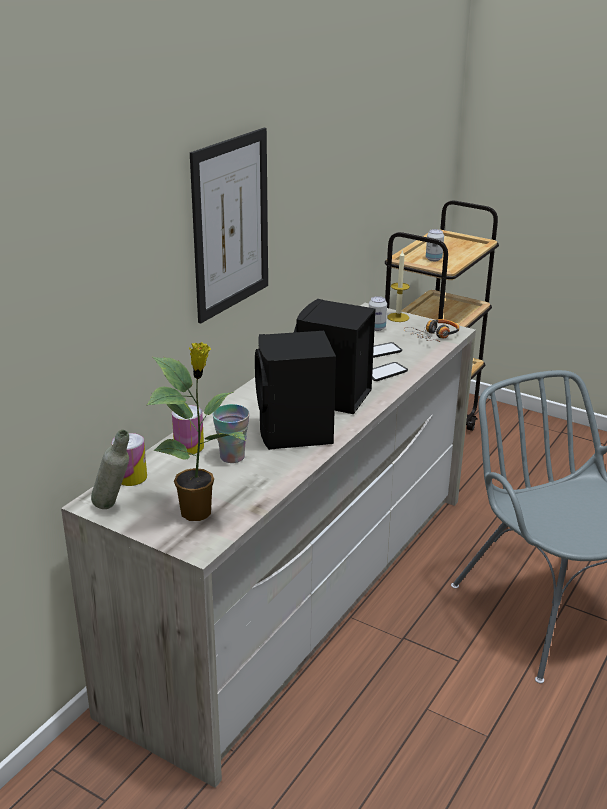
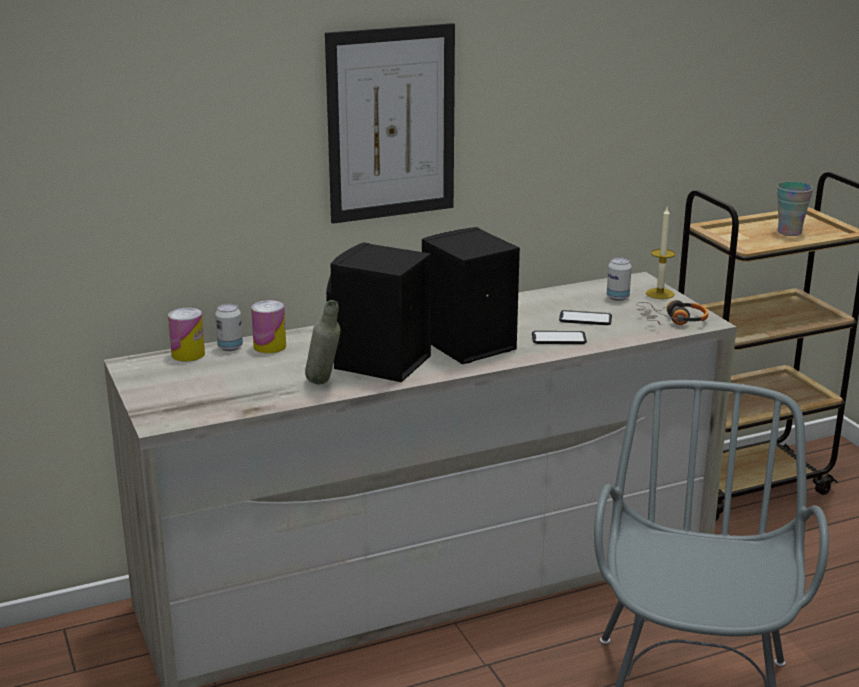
camera: 35 degrees right, 5 degrees down
(114, 507) = (142, 371): grey bottle -> grey bottle (324, 385)
(198, 512) = (199, 396): potted plant -> none
(232, 457) = (294, 365): cup -> cup (789, 232)
(433, 259) = (752, 236): can -> can (230, 347)

